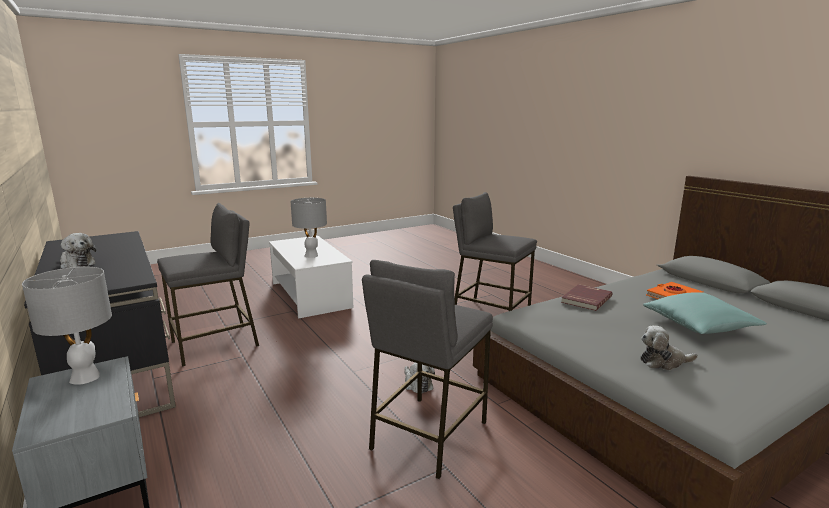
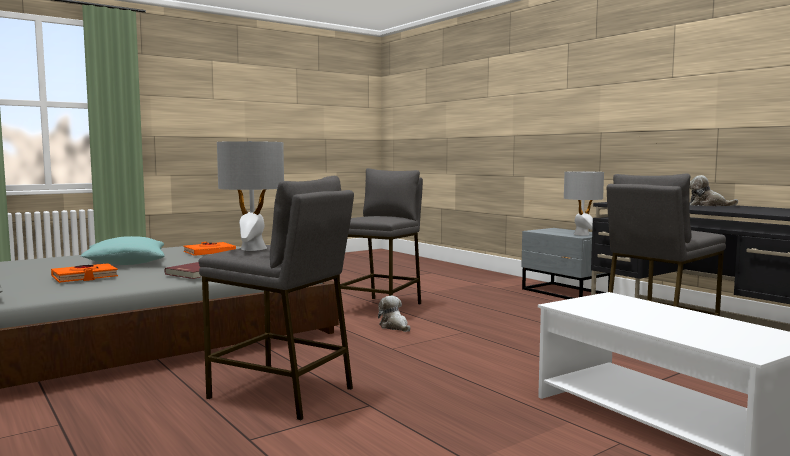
camera: 175 degrees right, 10 degrees down
(311, 255) = (633, 310): grey table lamp -> grey table lamp (253, 249)
(663, 362) = (209, 252): plush toy -> orange book

